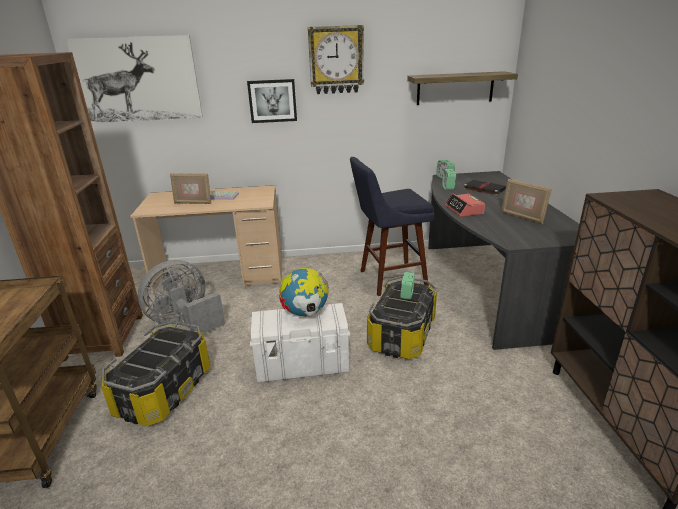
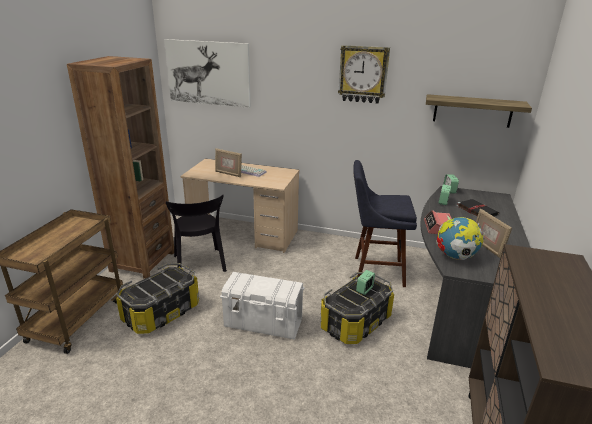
camera: 20 degrees right, 0 degrees up
(185, 322) = (200, 265): grey fan -> black chair
(272, 101) = (306, 101): picture -> none
(305, 313) = (269, 283): globe -> globe (455, 257)

